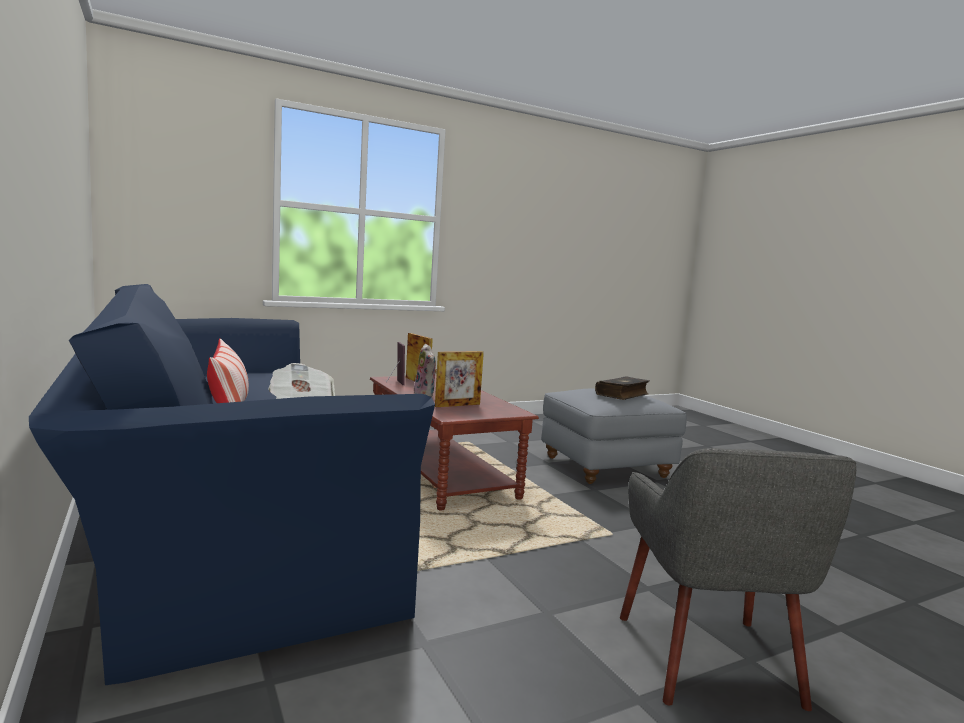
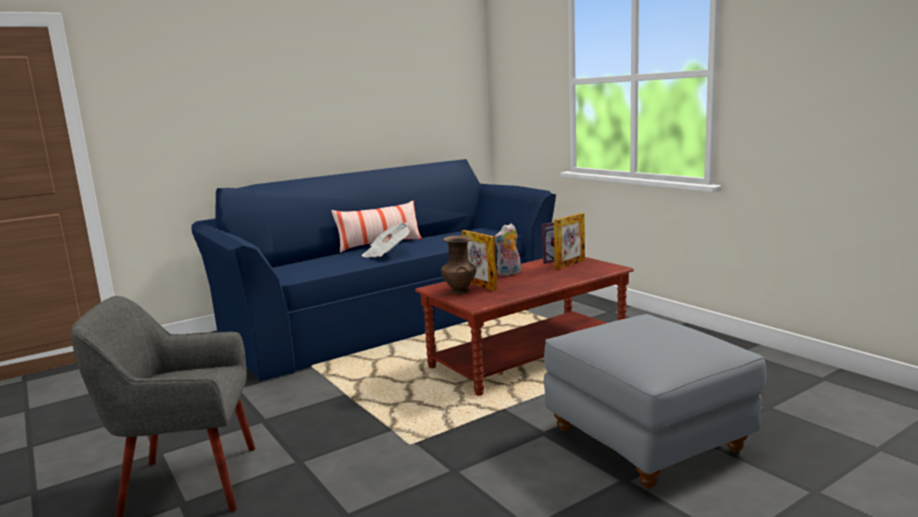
camera: 85 degrees right, 5 degrees up
(471, 411) = (459, 291): none -> brown vase
(622, 394) = (636, 338): book -> none

